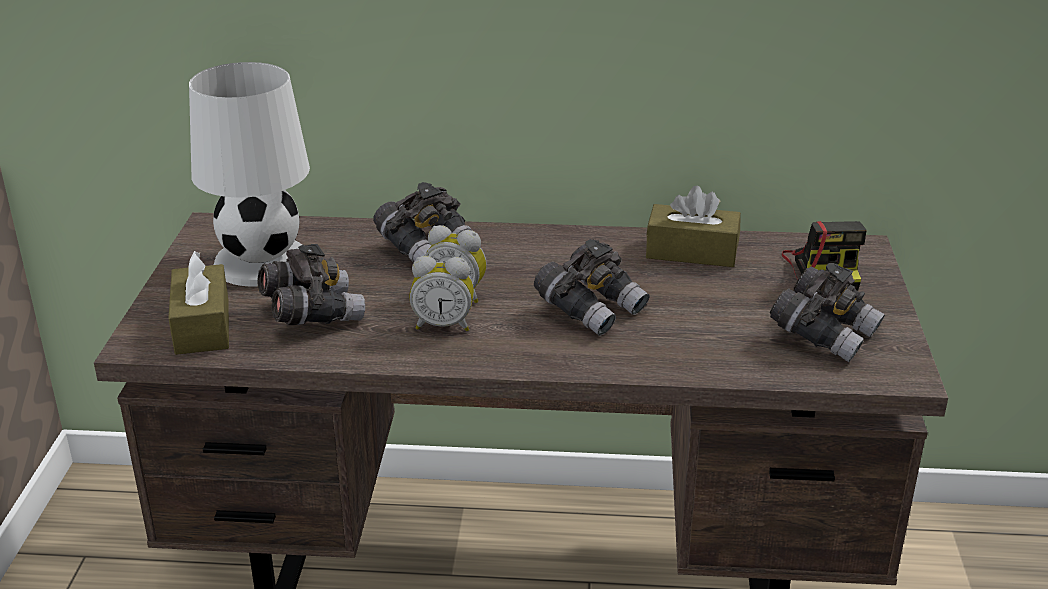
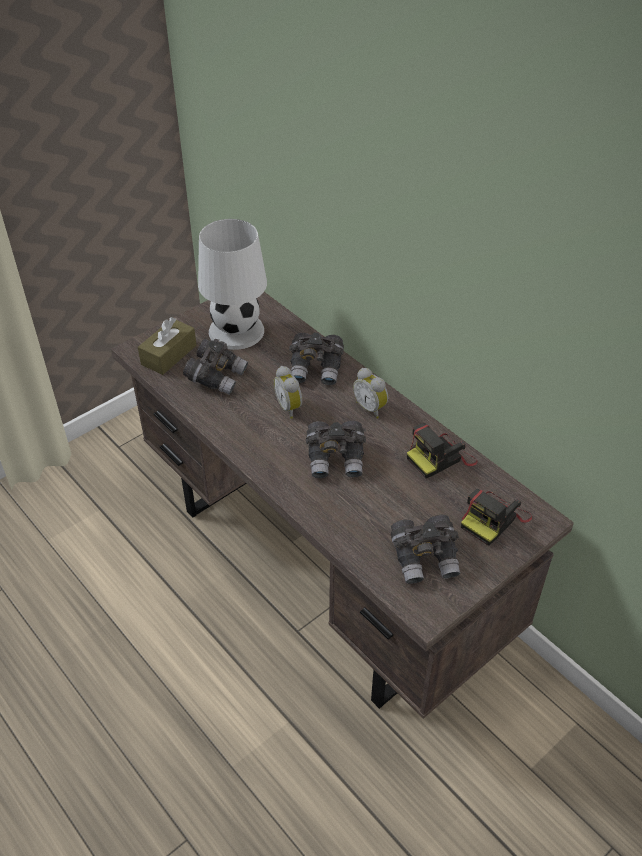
camera: 45 degrees right, 15 degrees up
(443, 325) = (260, 421): alarm clock -> alarm clock (371, 407)
(691, 252) = (441, 457): brown tissue box -> camera

